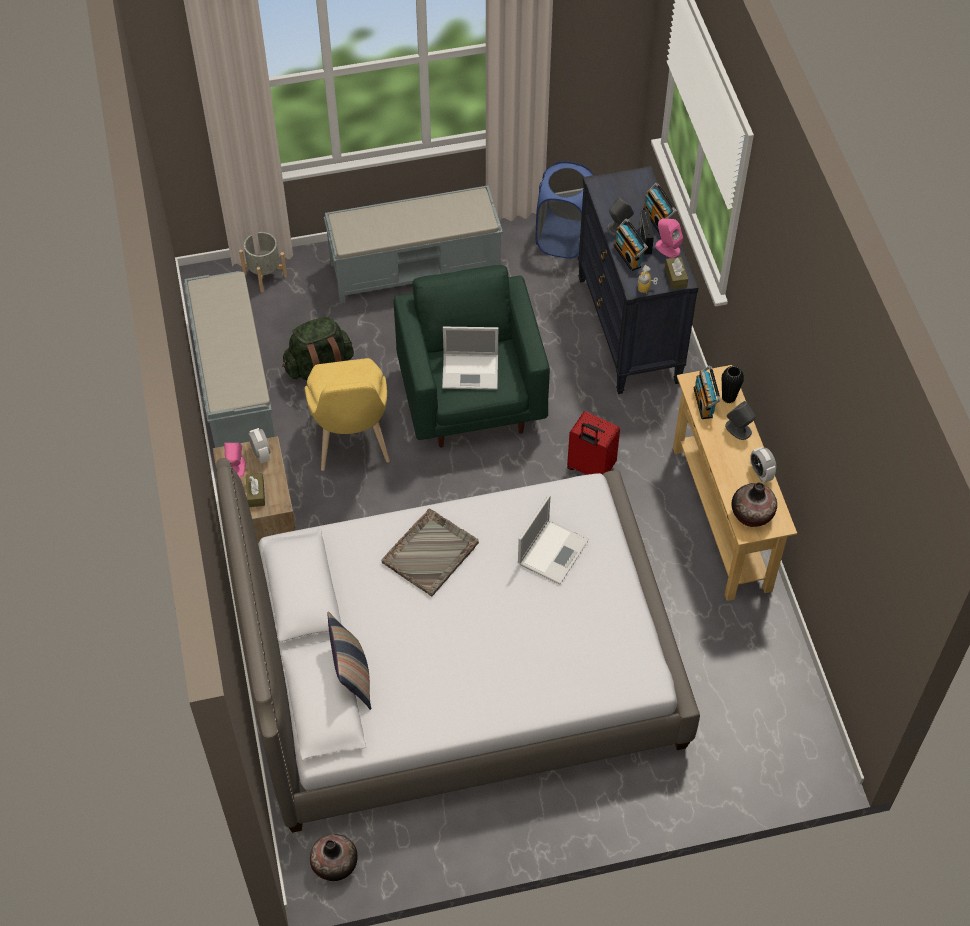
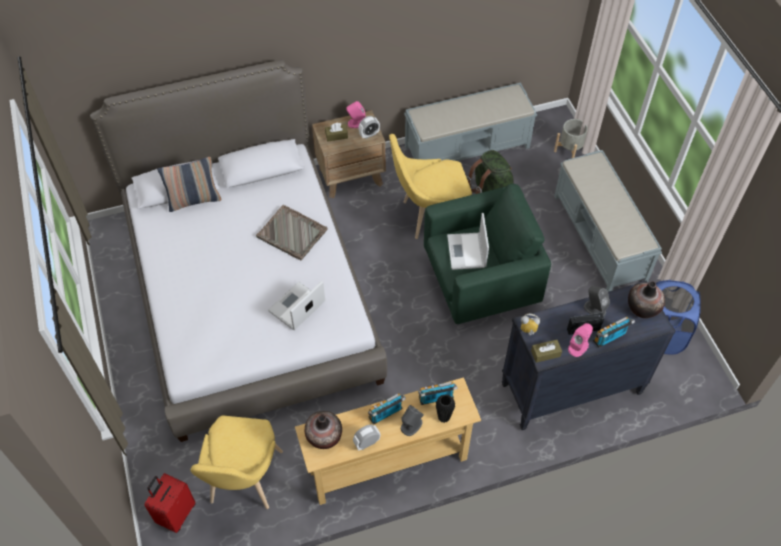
camera: 85 degrees right, 0 degrees up
(335, 864) = (110, 241): vase -> vase (643, 308)
(553, 551) = (296, 307): laptop -> laptop turned 105 degrees clockwise
(590, 468) = (425, 367): red suitcase -> red suitcase (176, 513)
(629, 255) = (562, 317): radio -> radio (386, 414)
(743, 673) = (244, 482): none -> yellow chair

